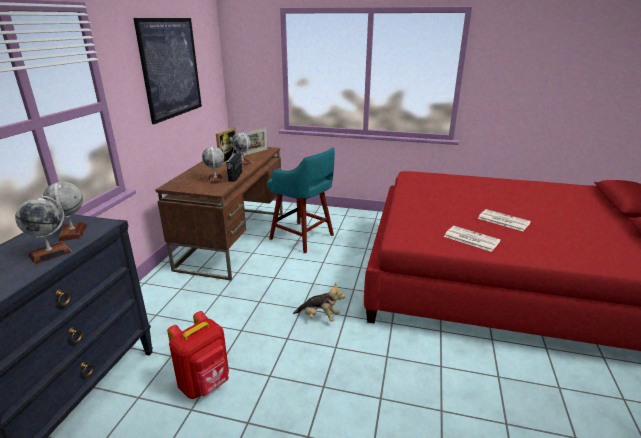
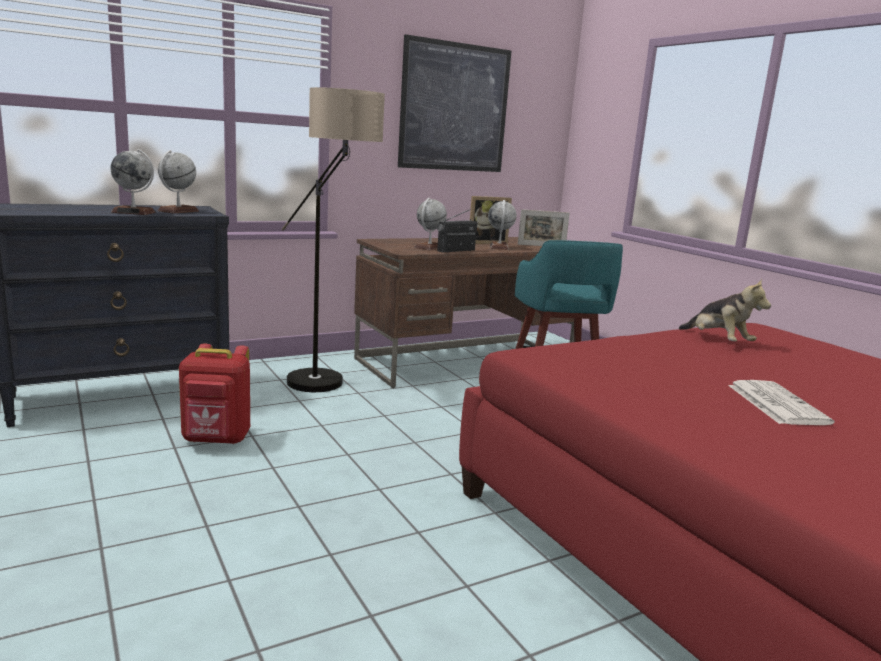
camera: 45 degrees right, 10 degrees down
(198, 303) = (327, 389): none -> floor lamp
(319, 317) = (417, 458): plush toy -> plush toy (718, 341)
(470, 239) = (640, 391): newspaper -> none

